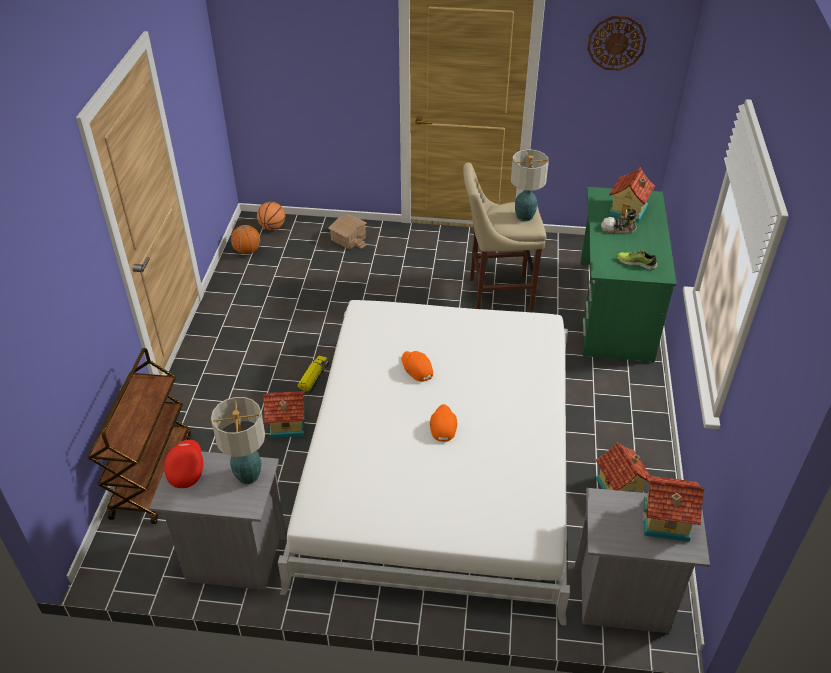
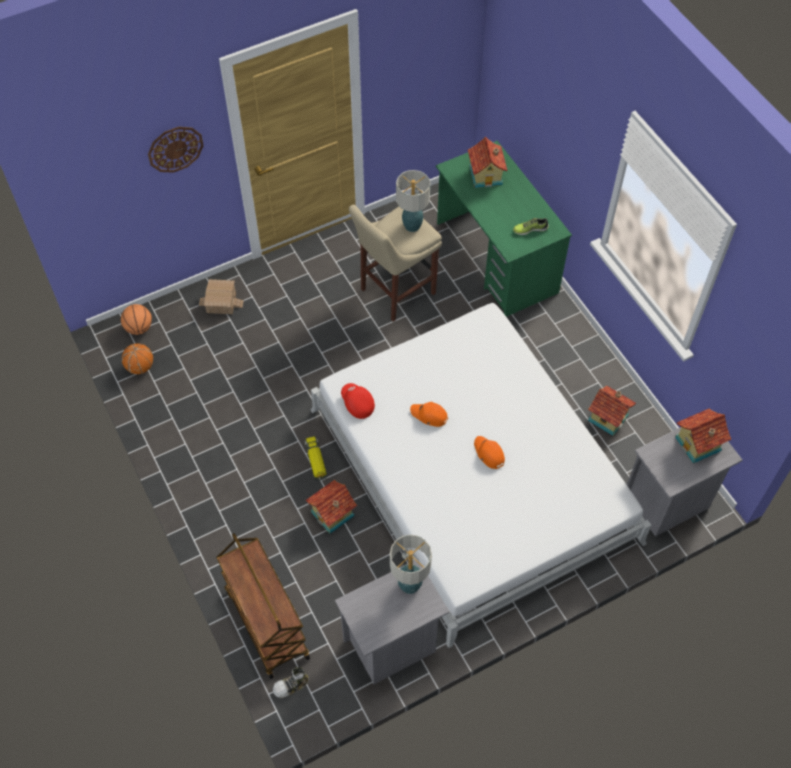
camera: 35 degrees left, 15 degrees up
(185, 469) = (360, 609): red cap -> red cap (357, 404)
(616, 43) = (424, 35): wall clock -> wall clock (175, 149)
(618, 229) = (492, 201): shoe -> shoe (291, 686)

